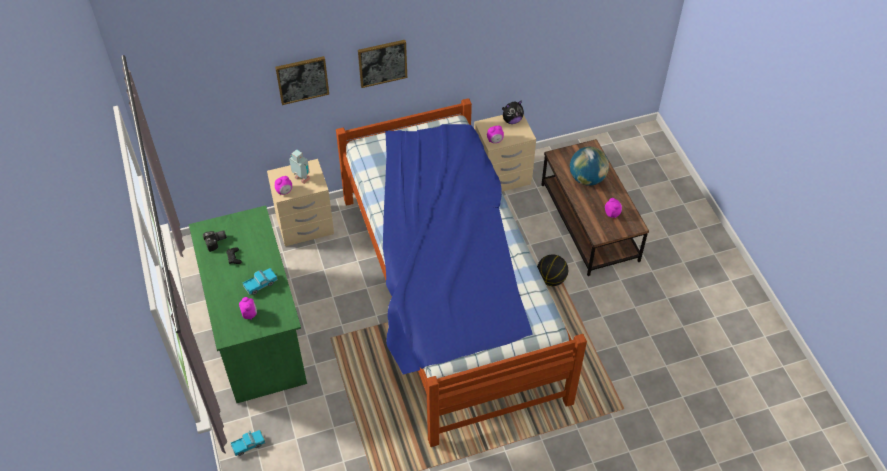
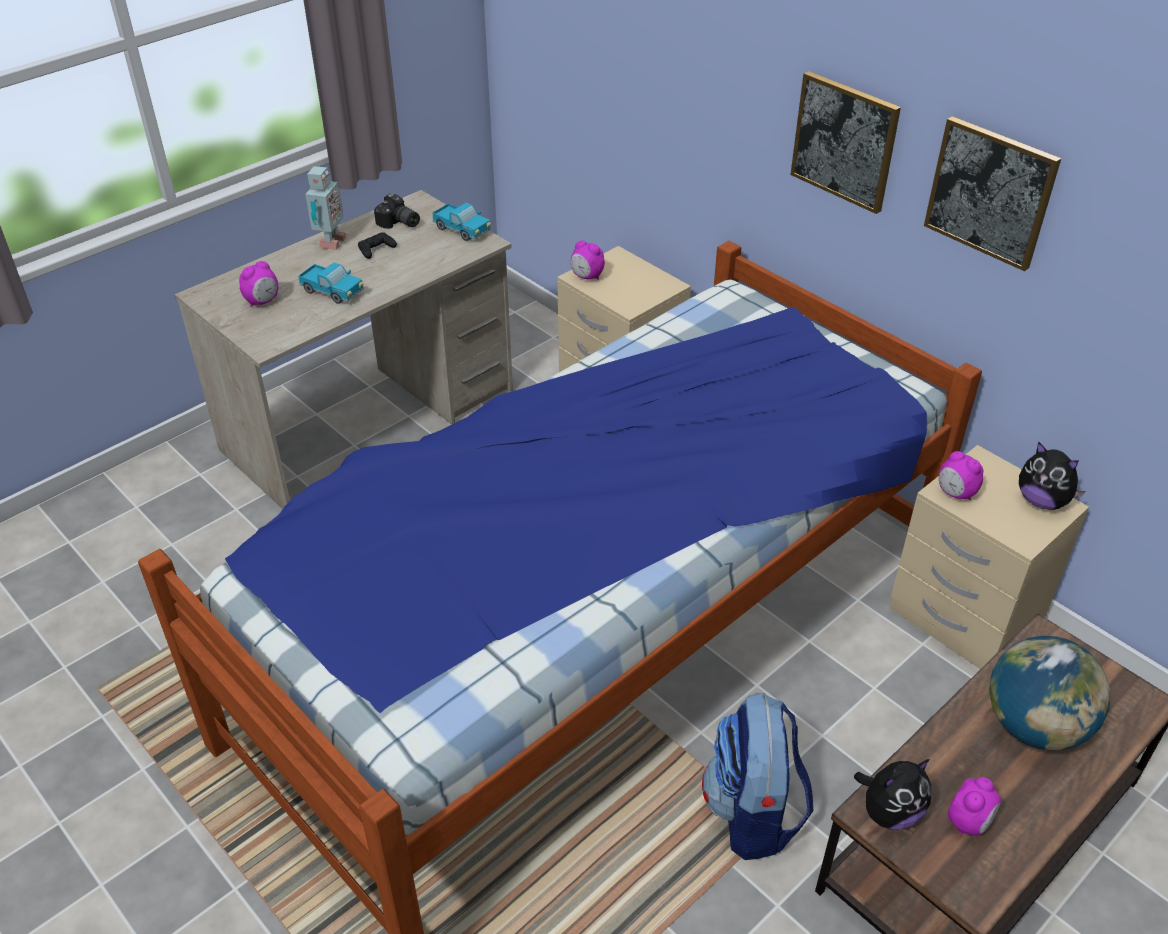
camera: 65 degrees right, 10 degrees down
(249, 445) = (141, 494): toy truck -> toy truck (462, 231)
(256, 331) = (371, 420): green desk -> beige desk
(301, 179) = (628, 285): toy robot -> toy robot (330, 243)
(302, 79) = (706, 80): picture -> picture (990, 192)
(551, 279) = (752, 813): basketball -> backpack
(600, 231) = (889, 812): none -> plush toy

